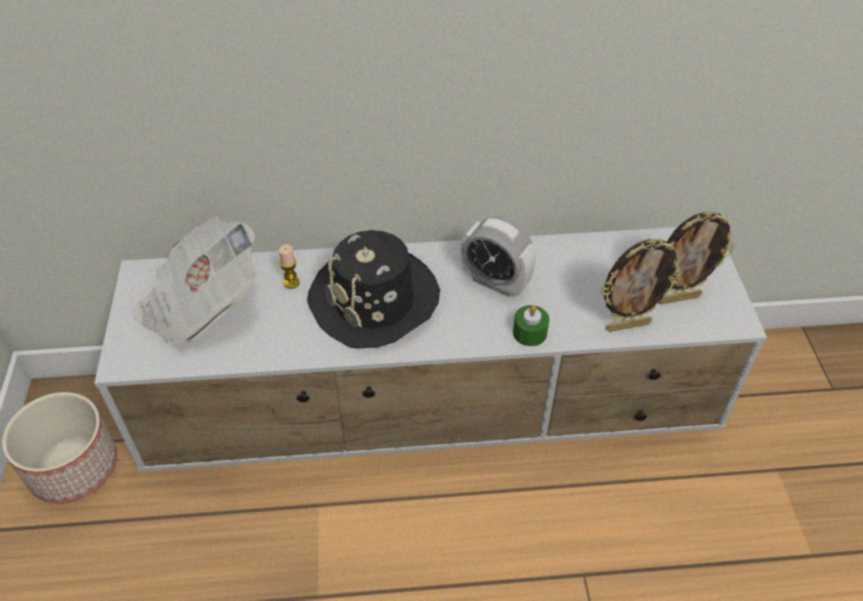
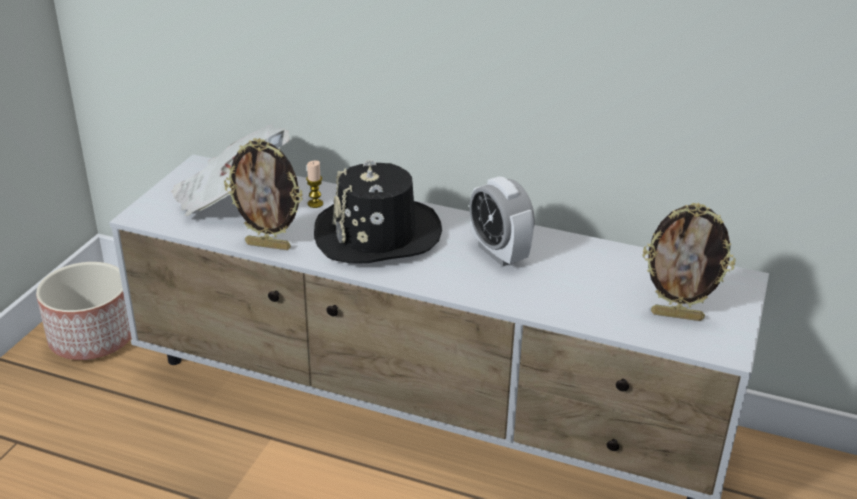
camera: 25 degrees right, 15 degrees down
(529, 332) = (501, 296): green candle -> none
(628, 325) = (605, 320): picture frame -> picture frame (269, 245)

